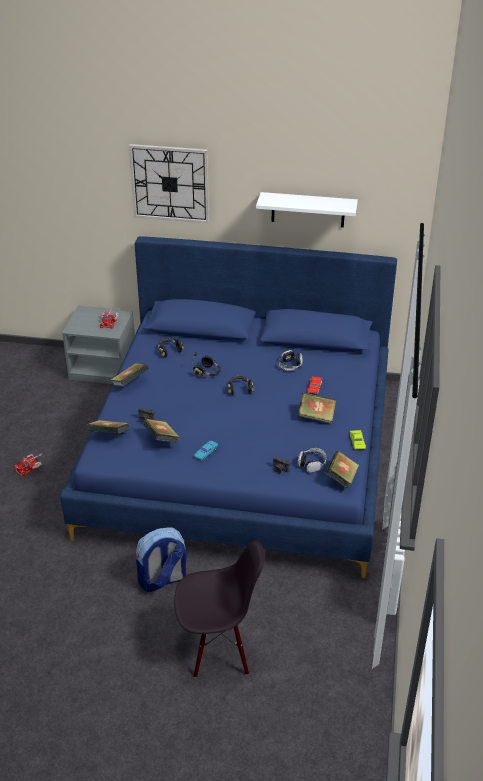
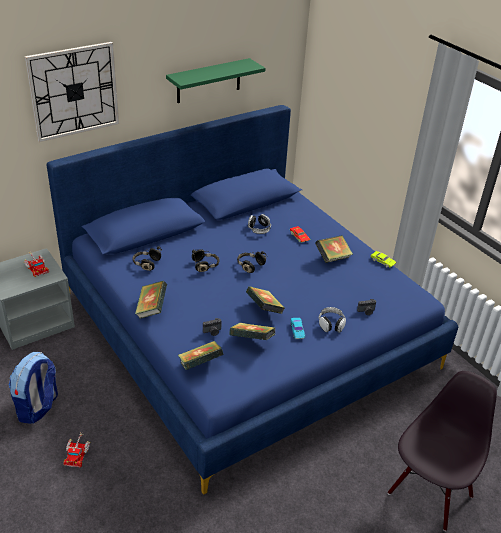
camera: 45 degrees left, 0 degrees up
(162, 580) = (322, 471): backpack -> backpack (38, 407)
(308, 209) = (208, 81): white shelf -> green shelf
(311, 464) = (379, 294): headphones -> headphones (331, 324)
(341, 478) = (411, 293): book -> book (264, 309)

